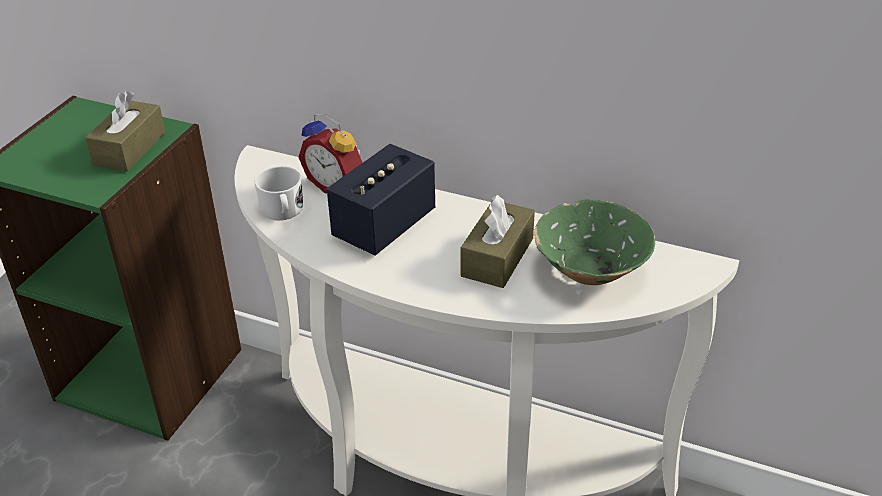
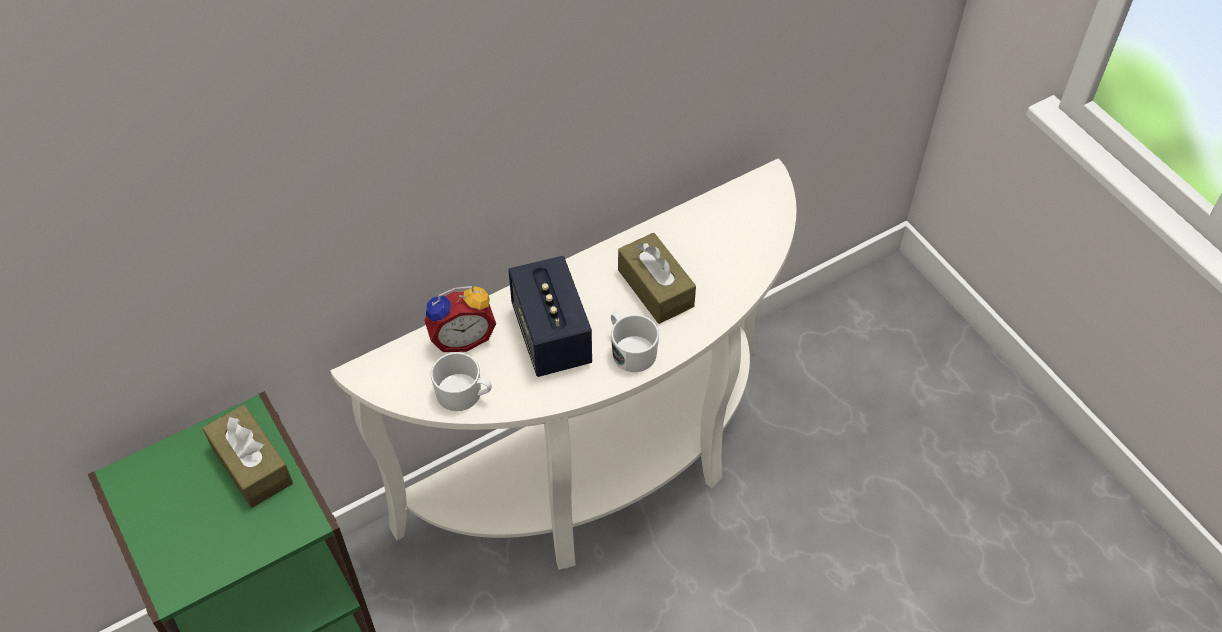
camera: 55 degrees left, 15 degrees up
(415, 274) = (630, 350): none -> white mug
(591, 271) = (719, 244): green bowl -> none

